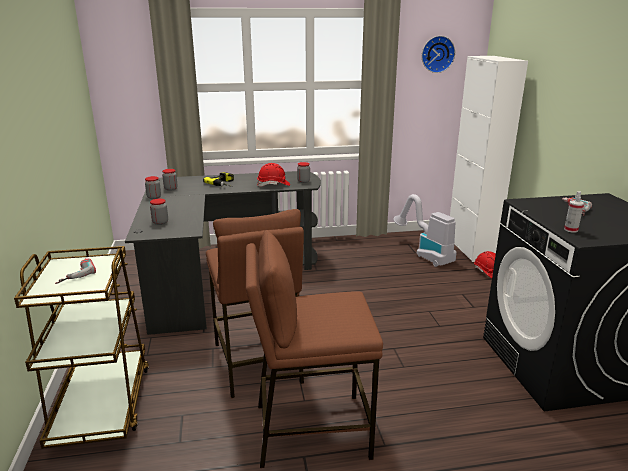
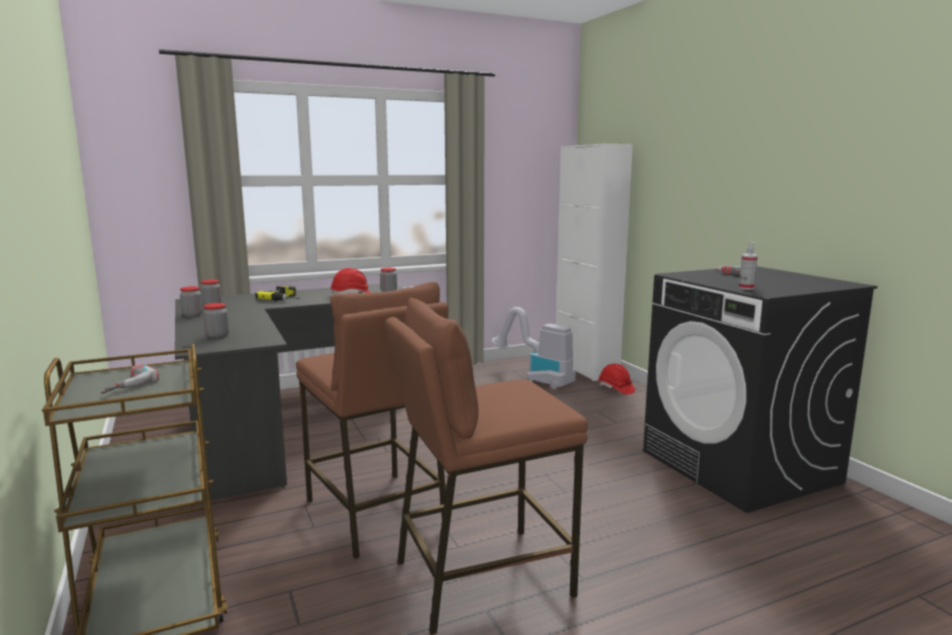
camera: 15 degrees left, 10 degrees down
(437, 54) = (525, 147): wall clock -> none

